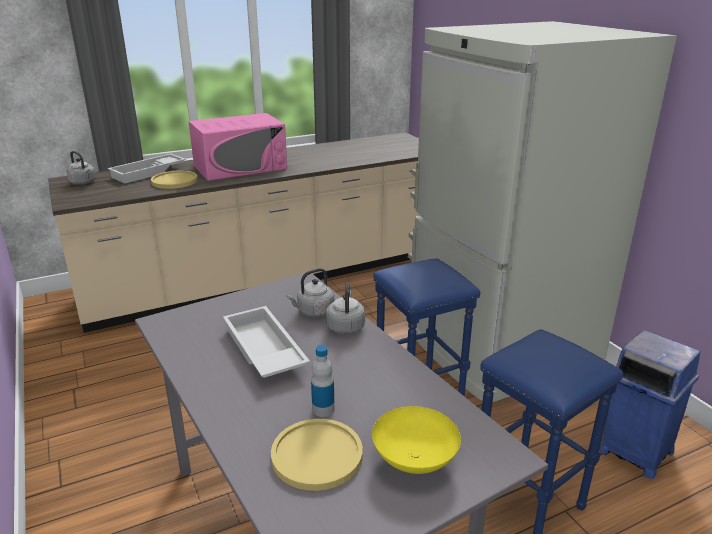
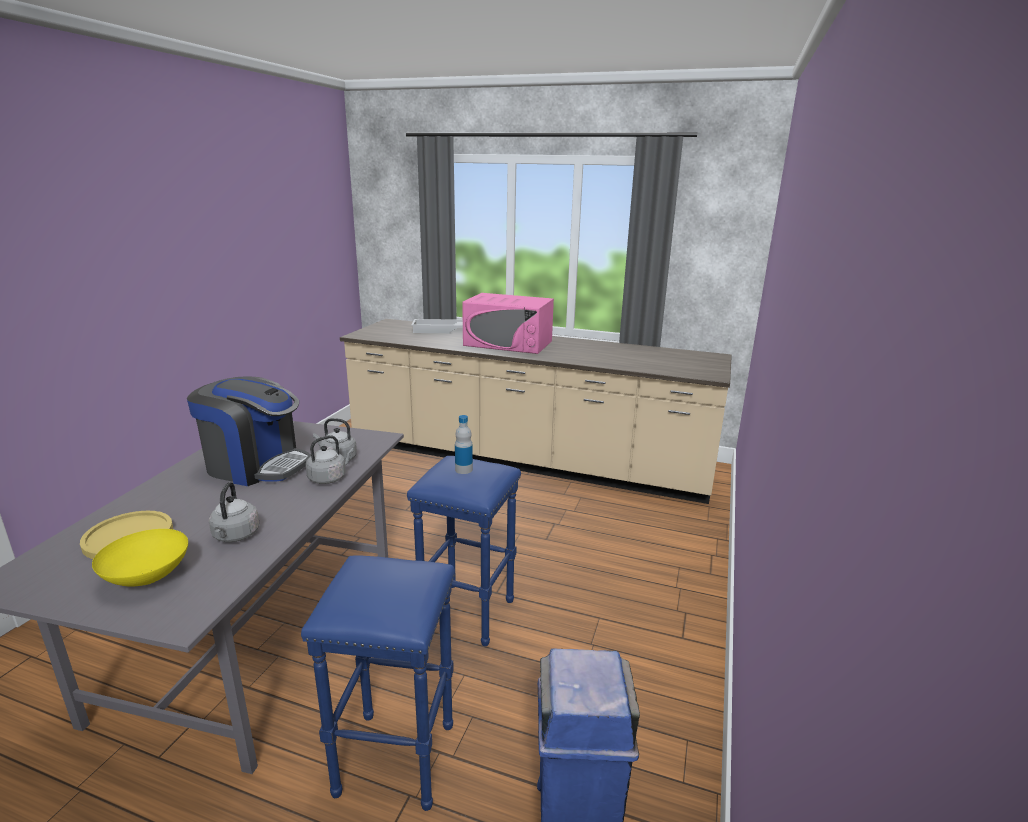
camera: 45 degrees right, 5 degrees down
(83, 183) = (394, 326): grey kettle -> grey kettle (235, 536)
(174, 181) = (443, 340): yellow plate -> none
(262, 350) = (256, 465): white tray -> coffee machine
(323, 409) = (193, 516): bottle -> bottle (463, 470)
(500, 347) = (622, 620): white fridge -> none

